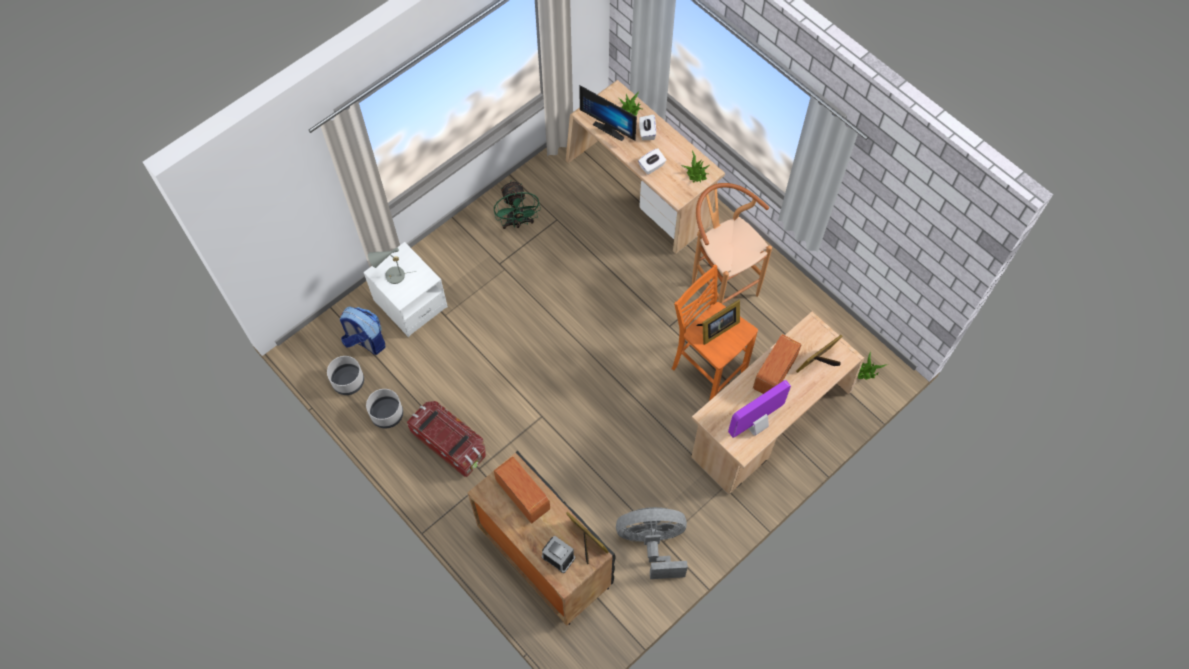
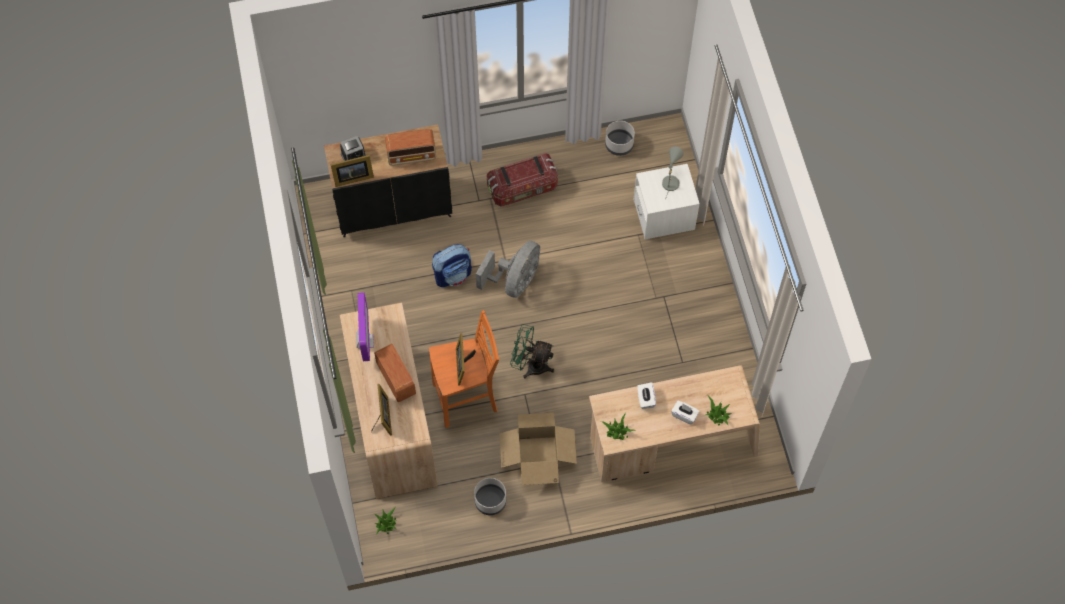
camera: 120 degrees right, 0 degrees up
(365, 341) = (648, 170): backpack -> backpack (453, 275)
(387, 414) = (574, 158): grey planter -> grey planter (490, 501)
(517, 223) = (697, 330): green fan -> green fan (531, 365)
(610, 128) = (706, 388): monitor -> none
(653, 544) = (354, 282): grey fan -> grey fan (514, 281)
(719, 286) = (538, 455): brown stool -> cardboard box

